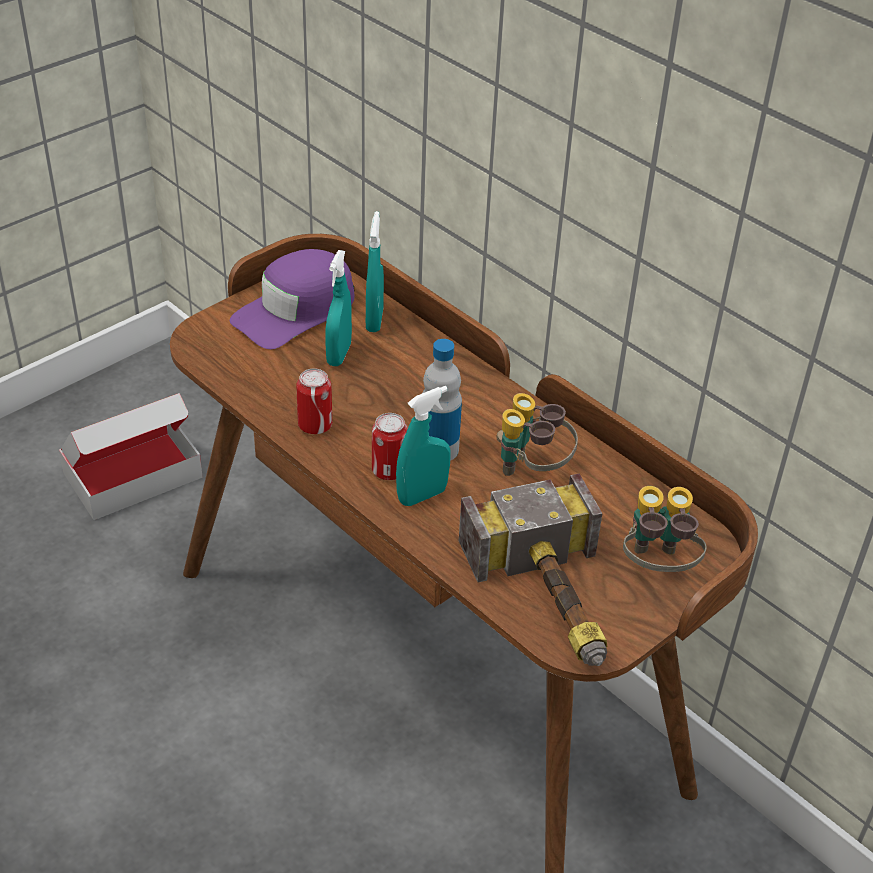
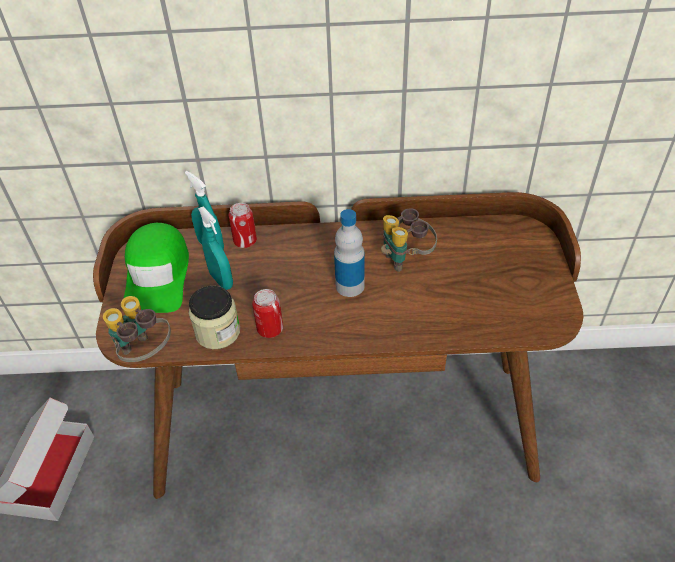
camera: 45 degrees left, 5 degrees up
(272, 393) = (218, 332): none -> jar
(296, 311) = (158, 276): purple cap -> green cap
(389, 470) = (345, 318): can -> can (245, 241)
(422, 495) = (380, 316): turquoise spray bottle -> none
(553, 602) = (514, 313): hammer -> none
(656, 566) = (522, 256): binoculars -> binoculars (144, 353)

